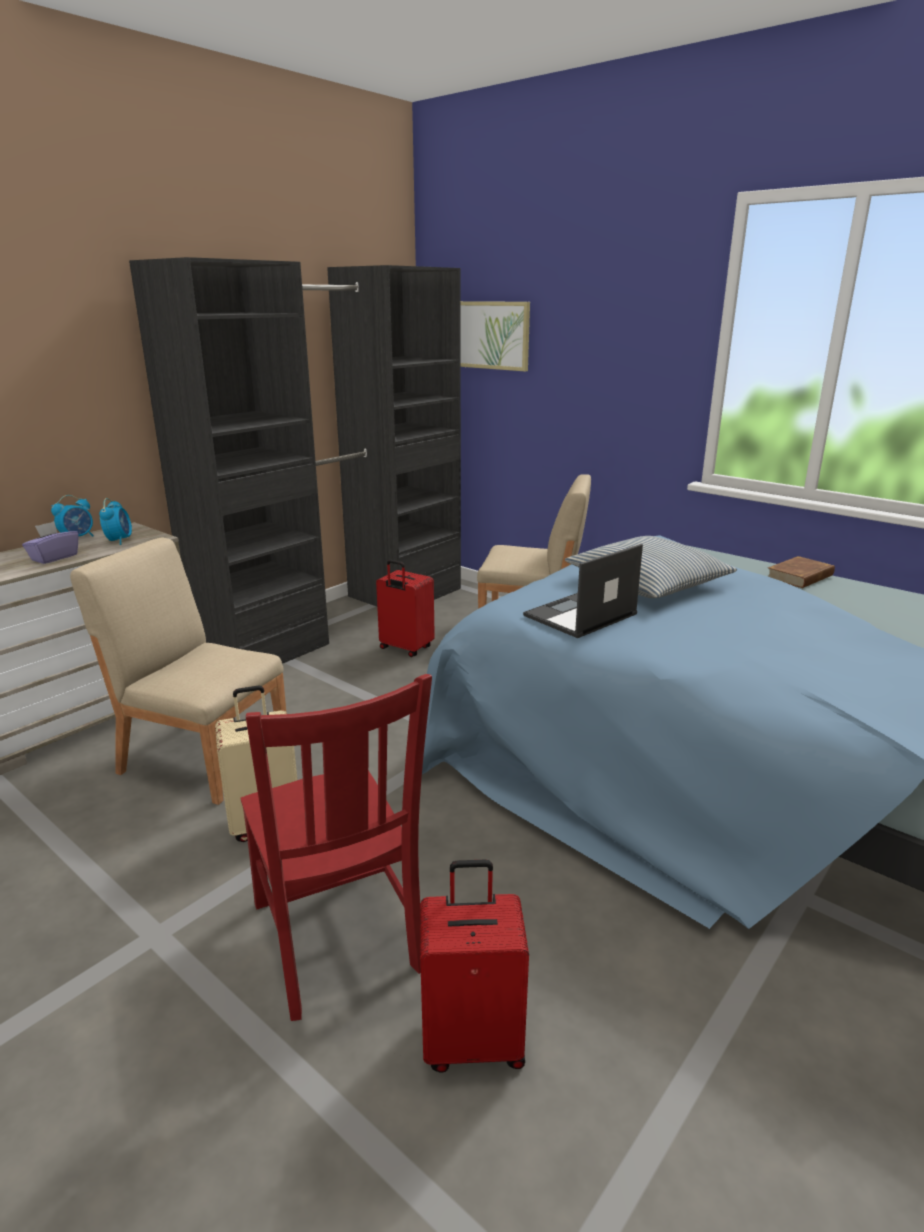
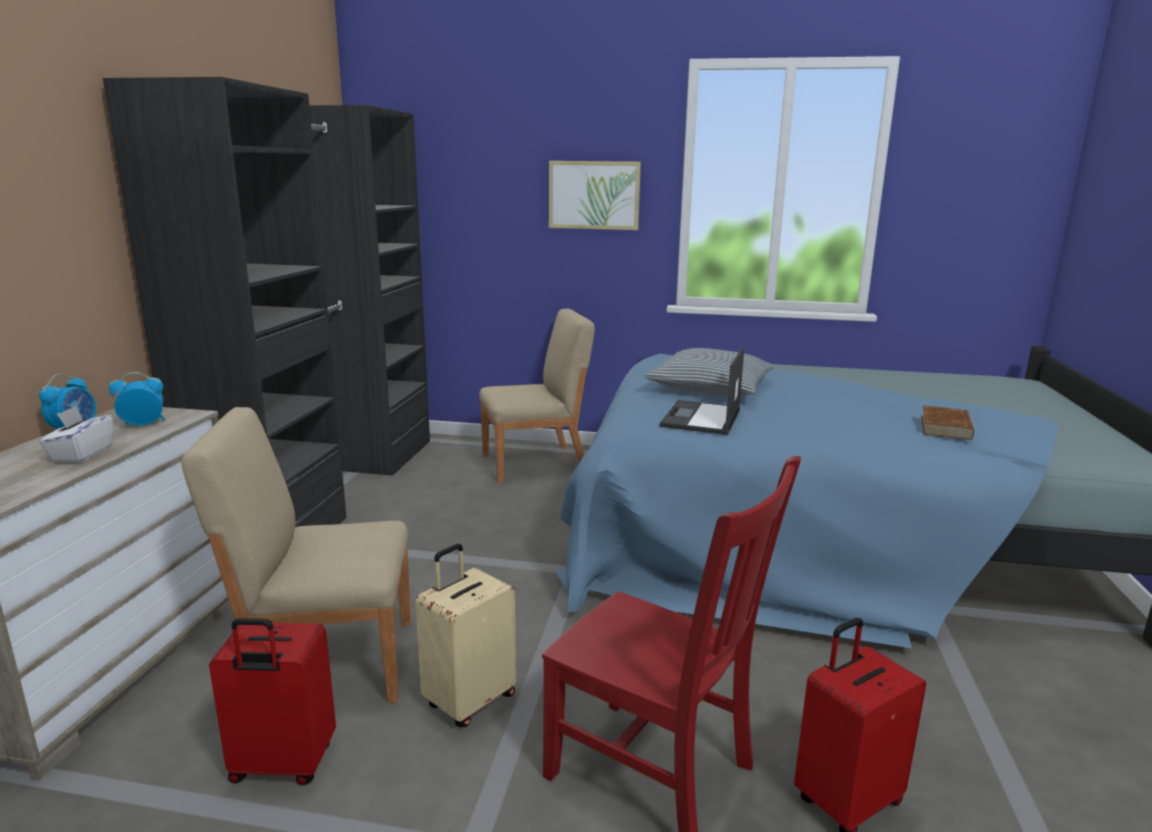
camera: 30 degrees left, 5 degrees down
(54, 557) = (81, 454): purple tissue box -> white tissue box
(119, 540) = (143, 424): alarm clock -> alarm clock turned 75 degrees counterclockwise
(405, 648) = (434, 505): red suitcase -> red suitcase (282, 765)
(493, 335) = (446, 181): picture -> picture (594, 195)
(800, 577) = (796, 369): brown book -> brown book (946, 427)

